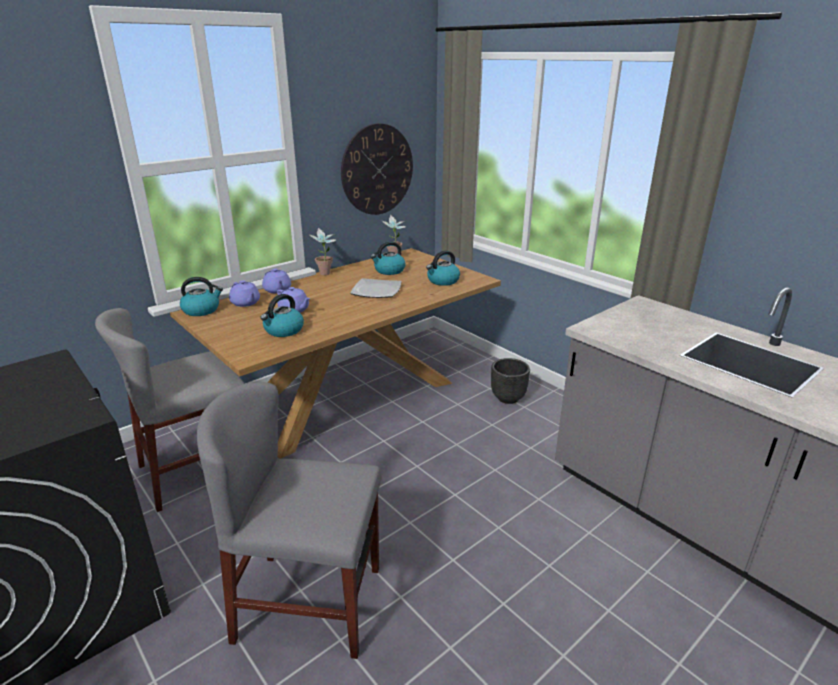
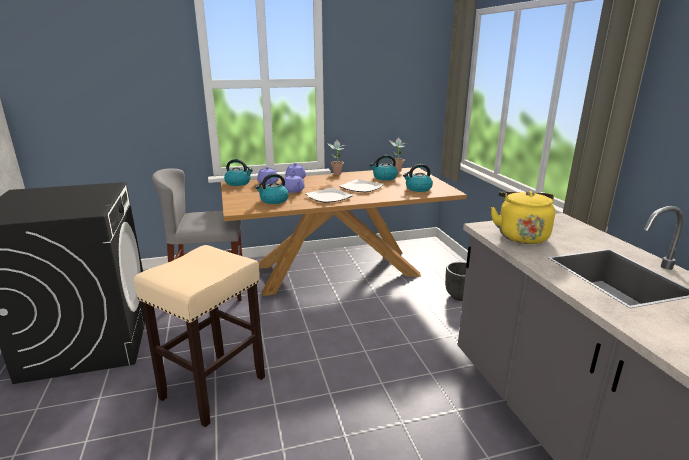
camera: 25 degrees right, 5 degrees down
(309, 603) = (214, 387): grey chair -> beige stool
(350, 312) = (328, 197): none -> plate
(377, 170) = (392, 101): wall clock -> none
(633, 333) = (521, 236): none -> yellow kettle

